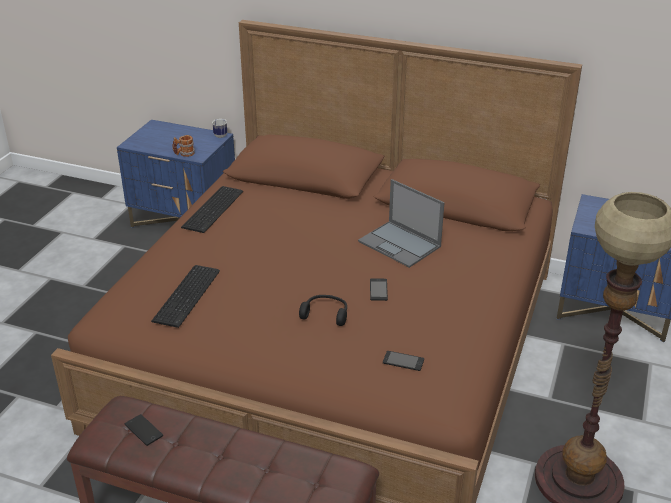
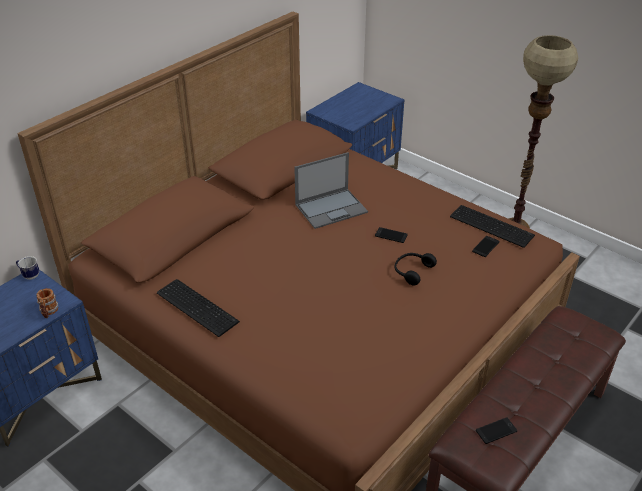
camera: 70 degrees left, 5 degrees up
(189, 295) = (346, 350): keyboard -> keyboard (491, 225)

